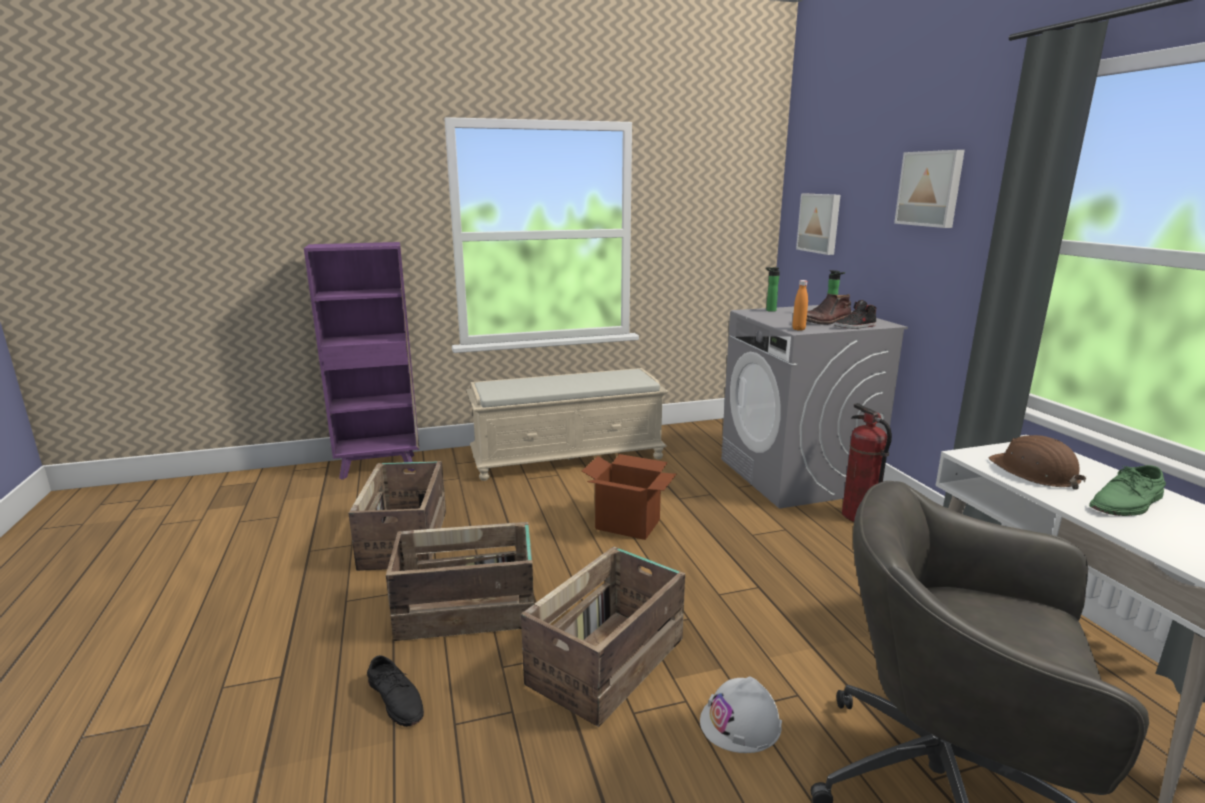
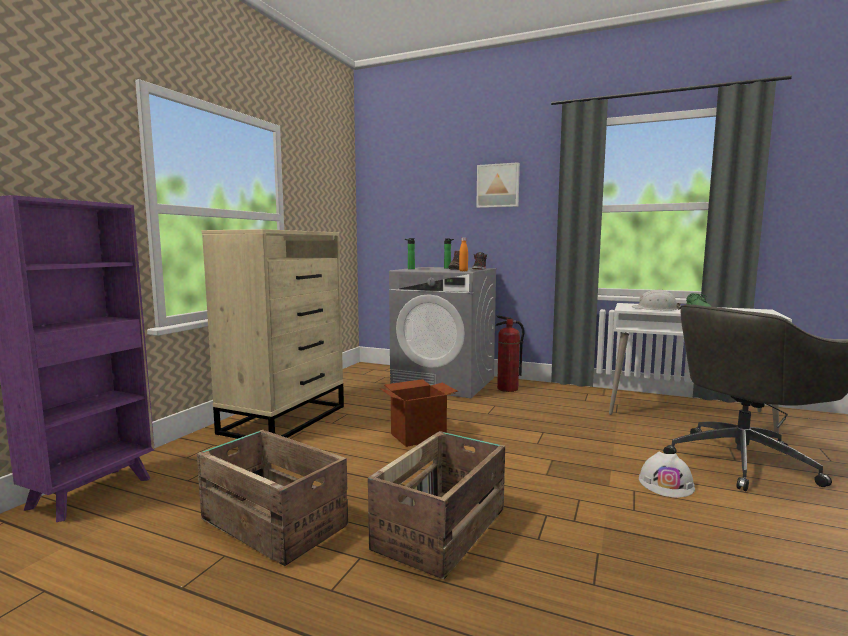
camera: 50 degrees left, 10 degrees down
(396, 698) = (533, 604): black shoe -> none
(568, 457) = (285, 419): beige bench -> beige dresser
(609, 661) = (571, 498): crate -> none
(820, 223) = (402, 214): picture -> none
(1034, 472) = (655, 309): brown hard hat -> white hard hat

